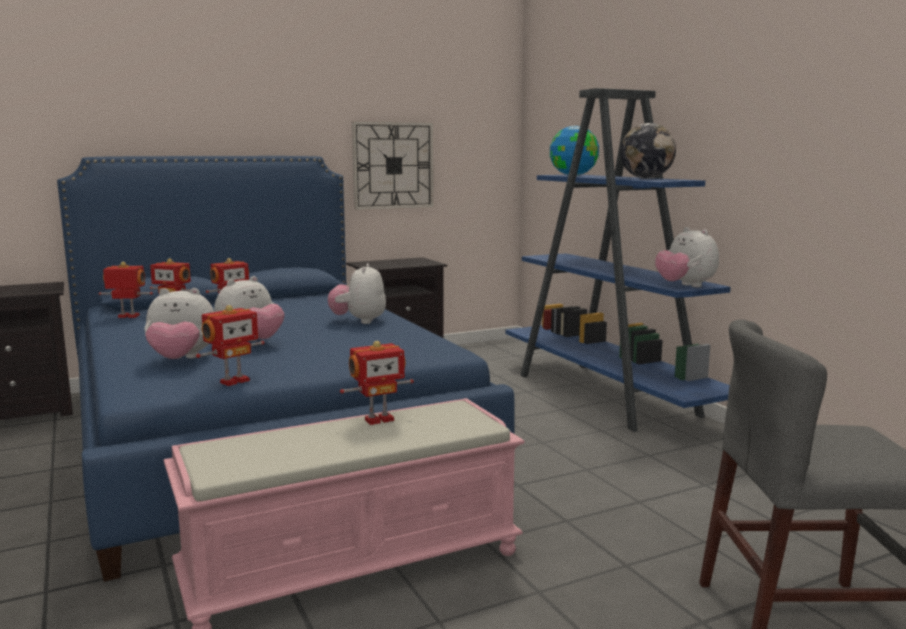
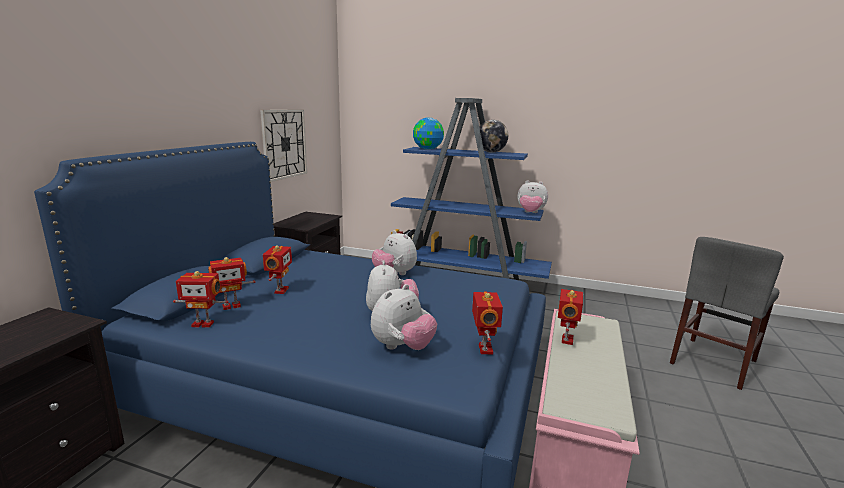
camera: 45 degrees left, 5 degrees up
(128, 316) = (203, 324): toy robot -> toy robot turned 135 degrees counterclockwise

